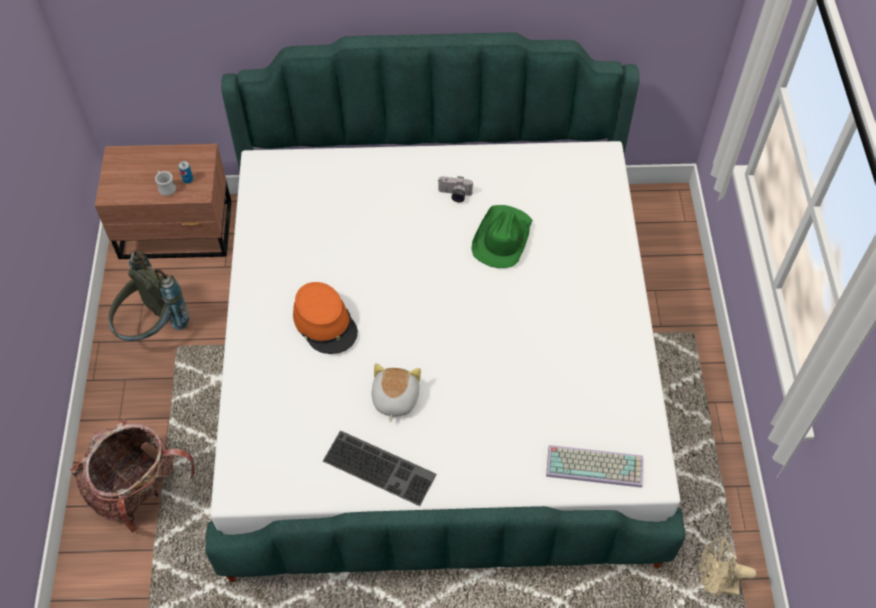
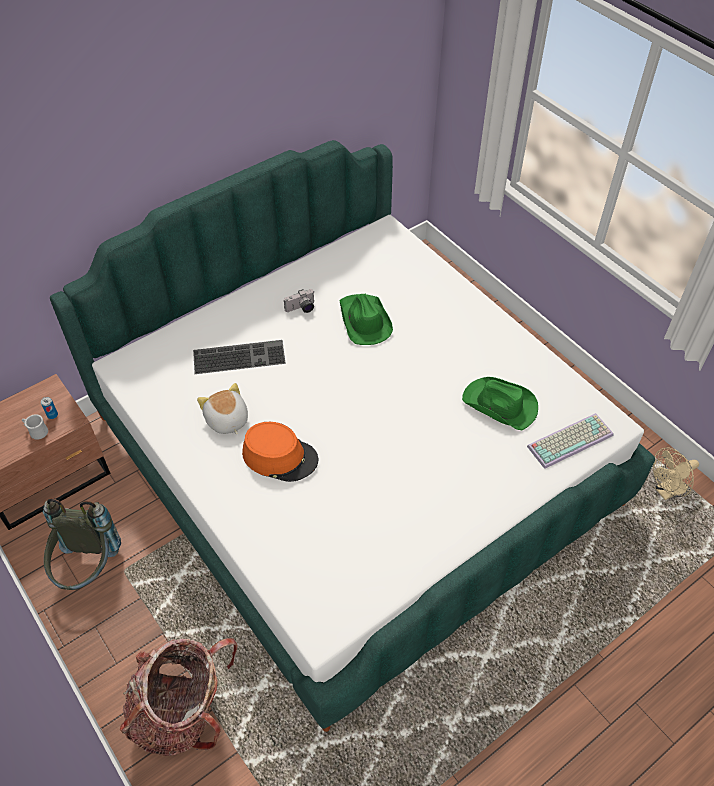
camera: 35 degrees left, 5 degrees down
(381, 466) = (420, 538): keyboard -> keyboard (240, 356)
(394, 399) = (385, 481): plush toy -> plush toy (226, 420)
(558, 393) = (500, 405): none -> green hat

